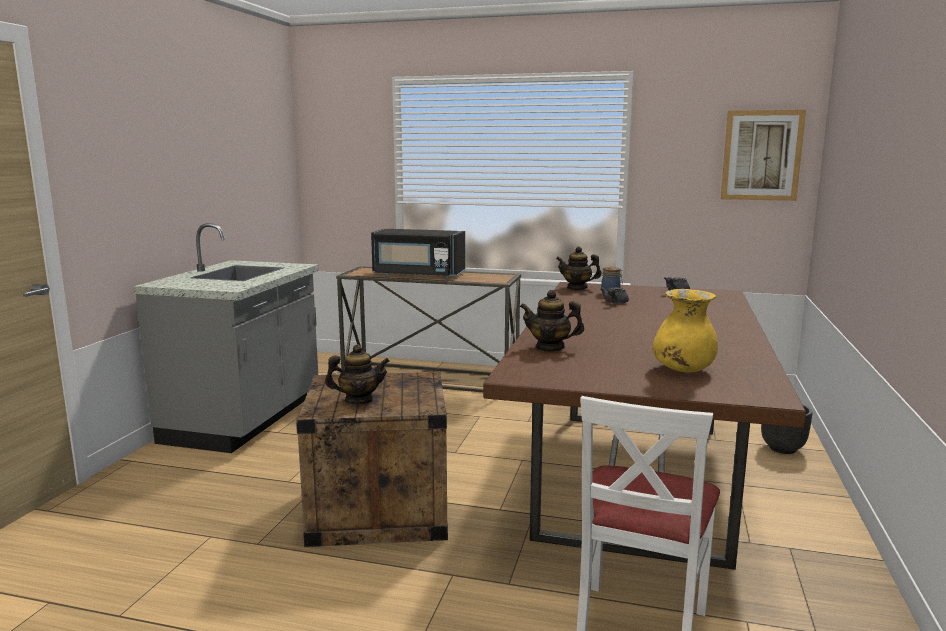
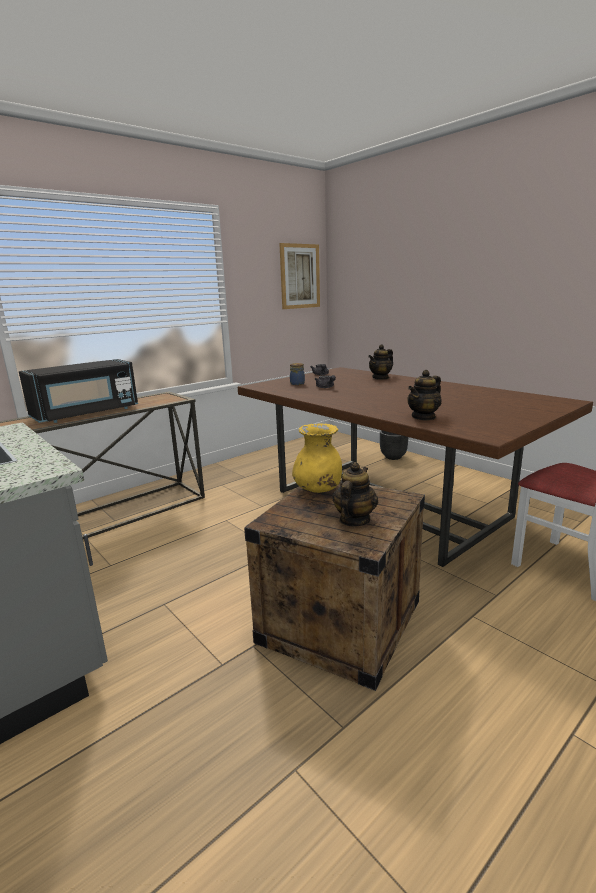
camera: 55 degrees left, 5 degrees up
(577, 288) = (267, 386): teapot -> teapot (380, 378)
(683, 370) = (505, 404): yellow vase -> yellow vase (318, 490)

